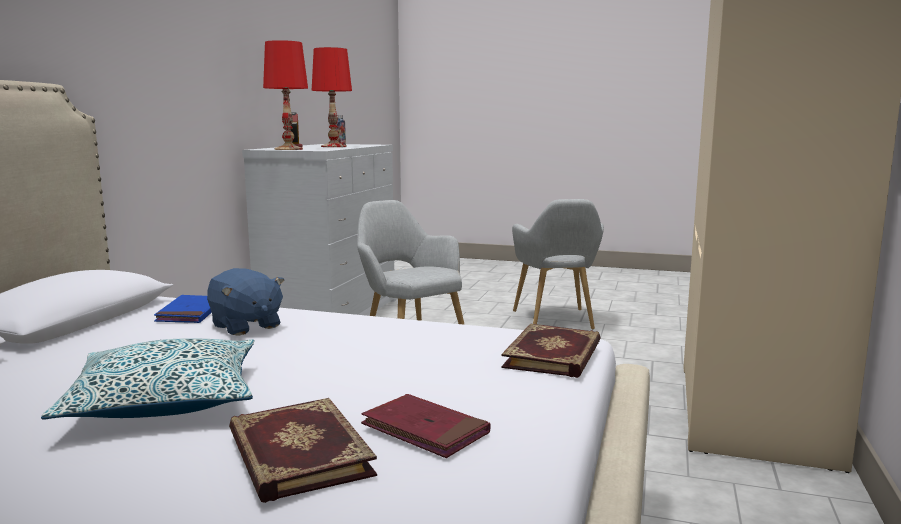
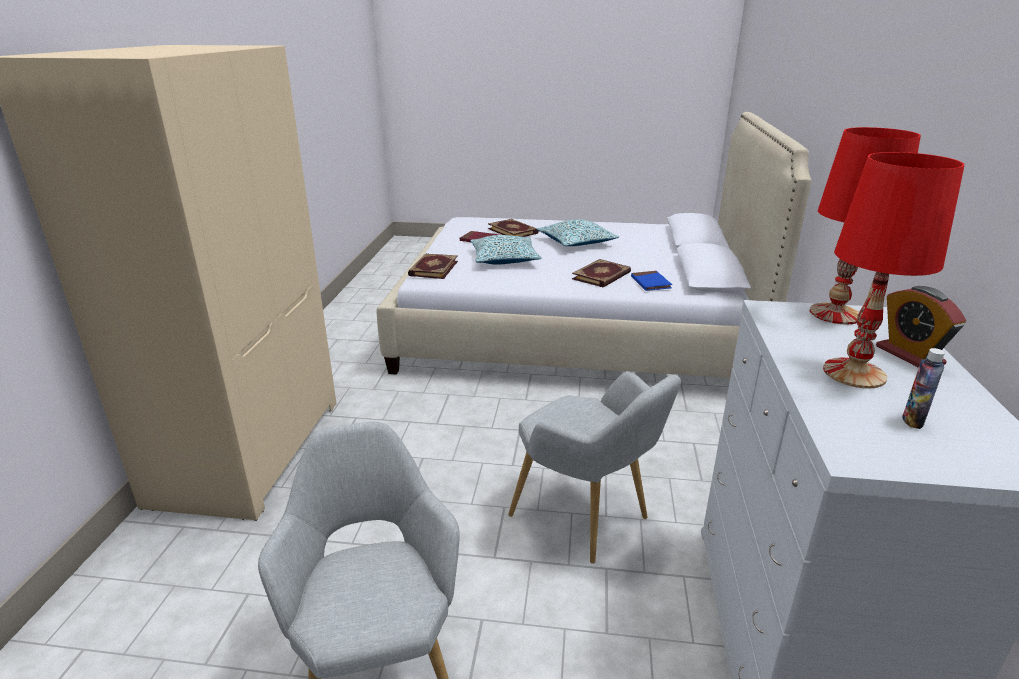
camera: 170 degrees right, 15 degrees up
(245, 326) = (602, 276): blue plush toy -> book
(393, 369) = (504, 259): none -> pillow

